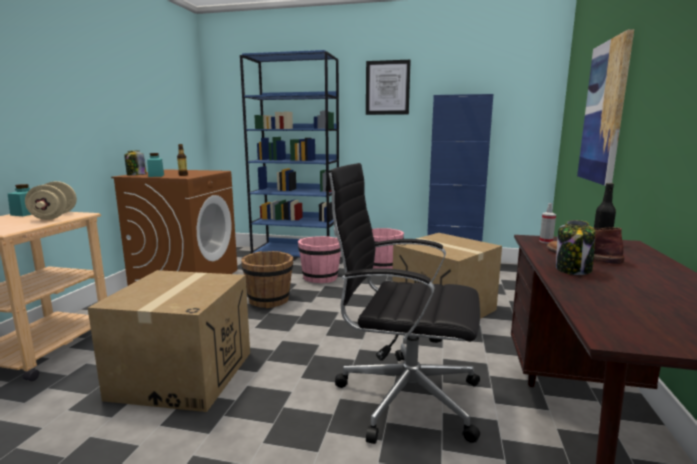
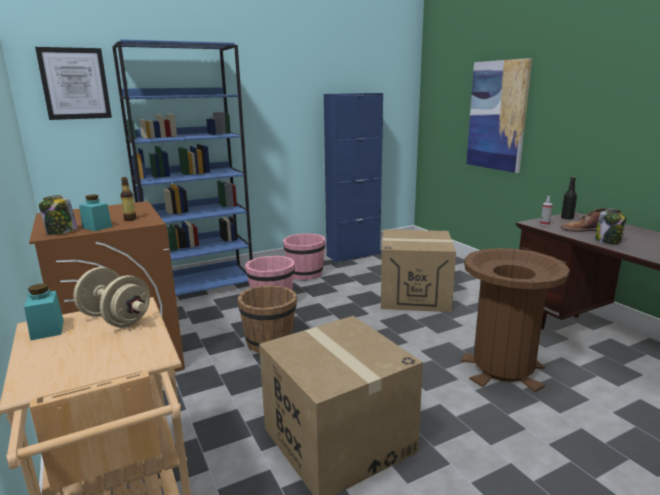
camera: 40 degrees left, 5 degrees up
(387, 88) = (276, 83): picture -> picture (75, 84)
(404, 396) = (502, 368): black office chair -> brown trash can

